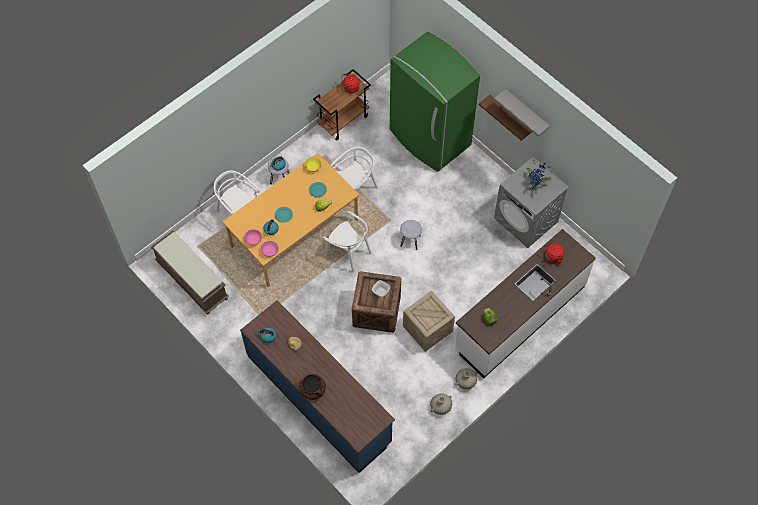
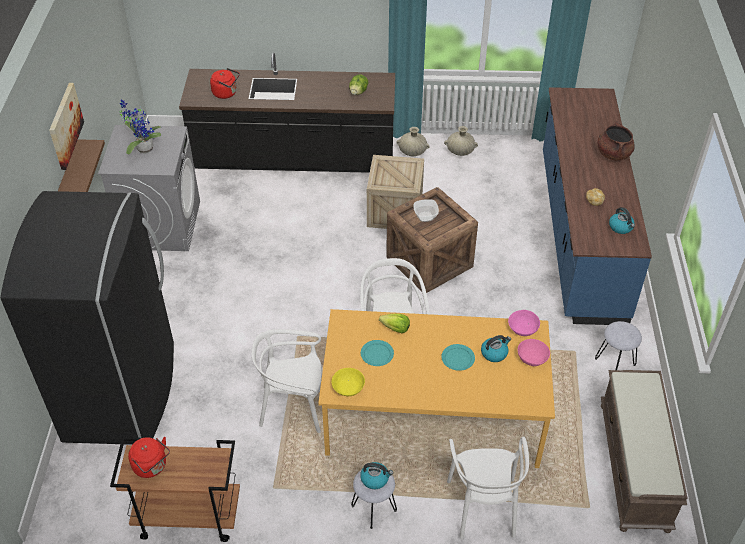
camera: 135 degrees left, 15 degrees down
(410, 241) = (305, 298): grey stool -> grey stool (614, 362)
(429, 138) = (122, 391): green fridge -> black fridge
(519, 317) = (294, 159): white counter -> black counter
(526, 112) = (65, 125): grey shelf -> picture

